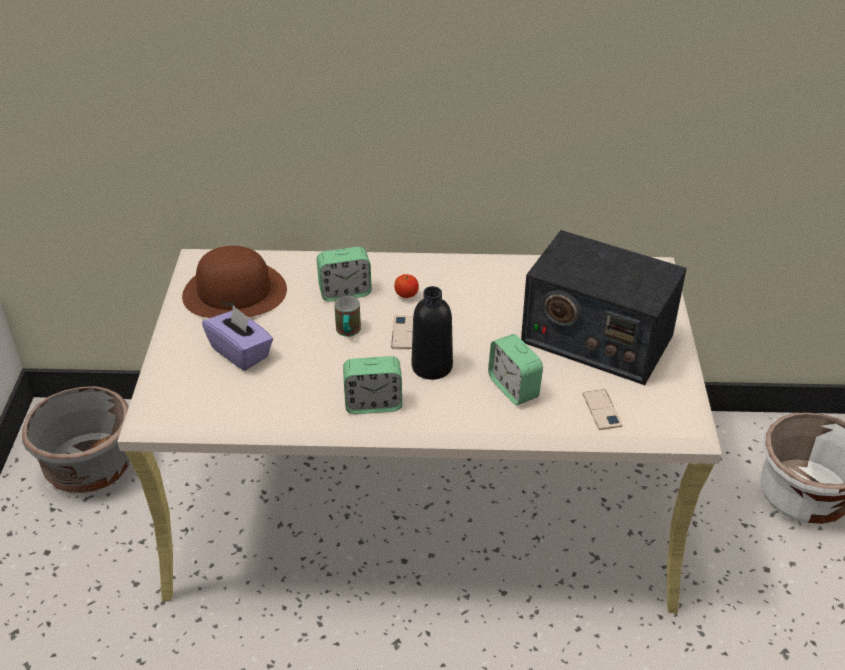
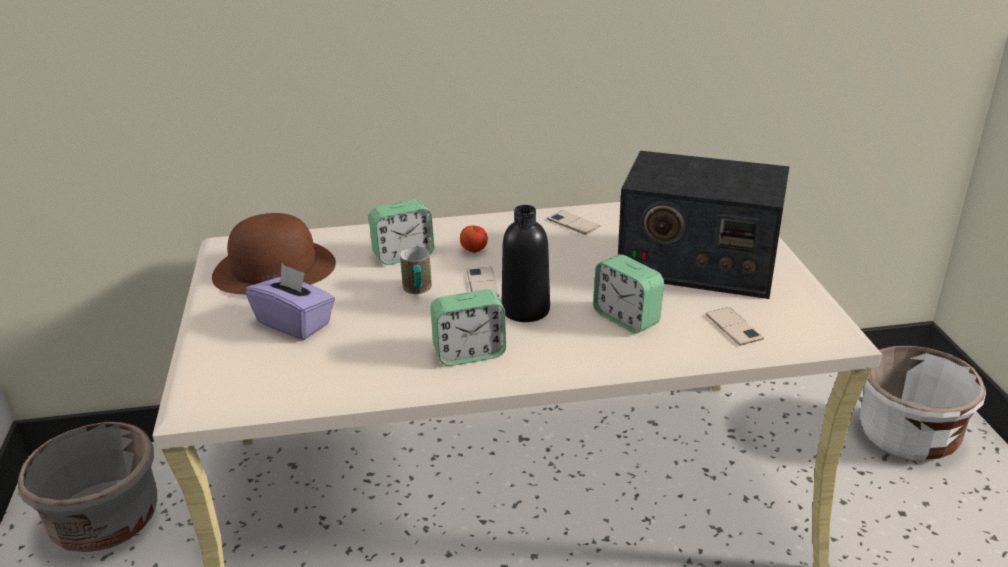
camera: 10 degrees left, 10 degrees down
(503, 276) = (573, 223): none -> phone

